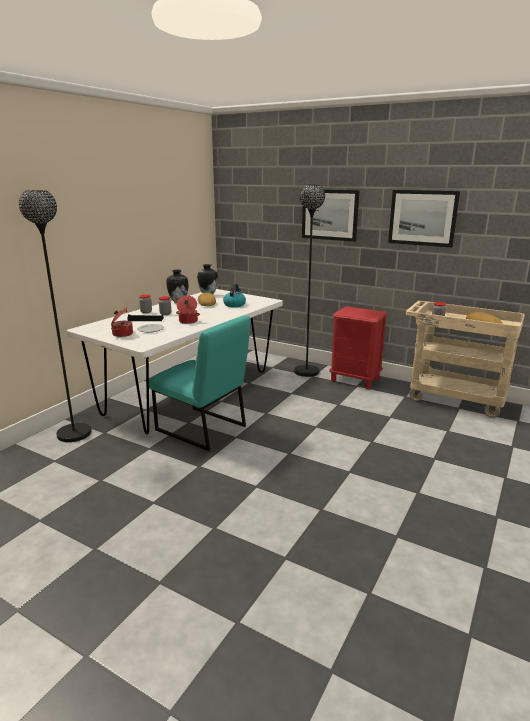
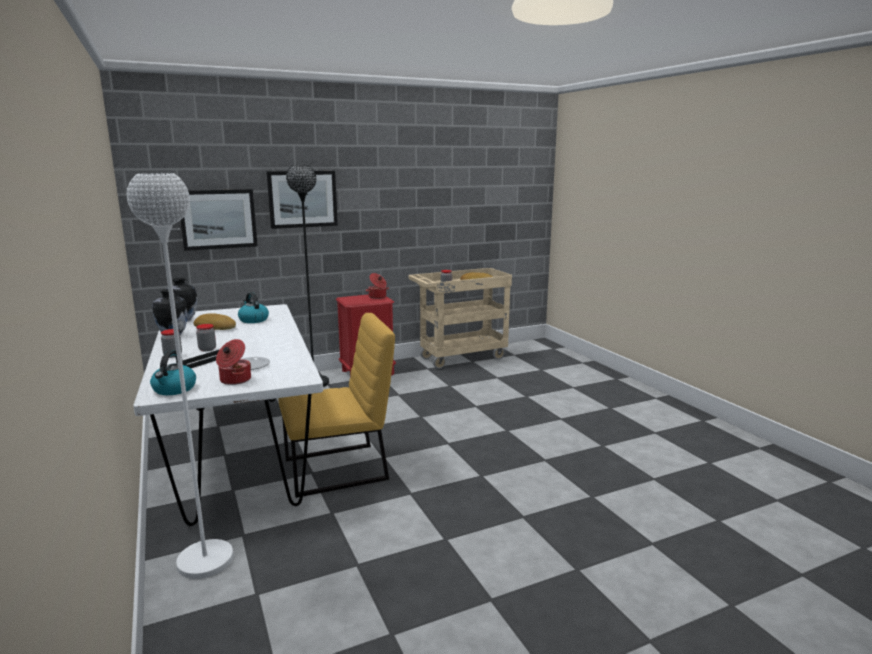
camera: 55 degrees left, 5 degrees down
(74, 434) = (206, 560): black floor lamp -> white floor lamp
(95, 328) = (174, 389): none -> kettle
(188, 321) = (263, 346): cooking pot -> cooking pot (377, 297)
(202, 429) = (339, 469): turquoise chair -> yellow chair
(422, 218) = (400, 195): picture -> picture (218, 219)

